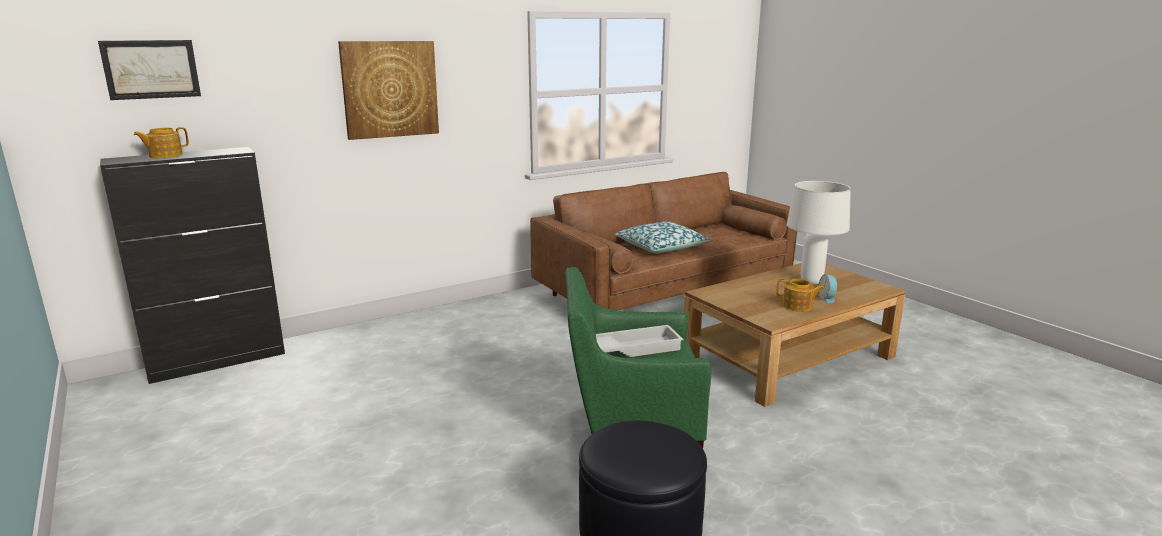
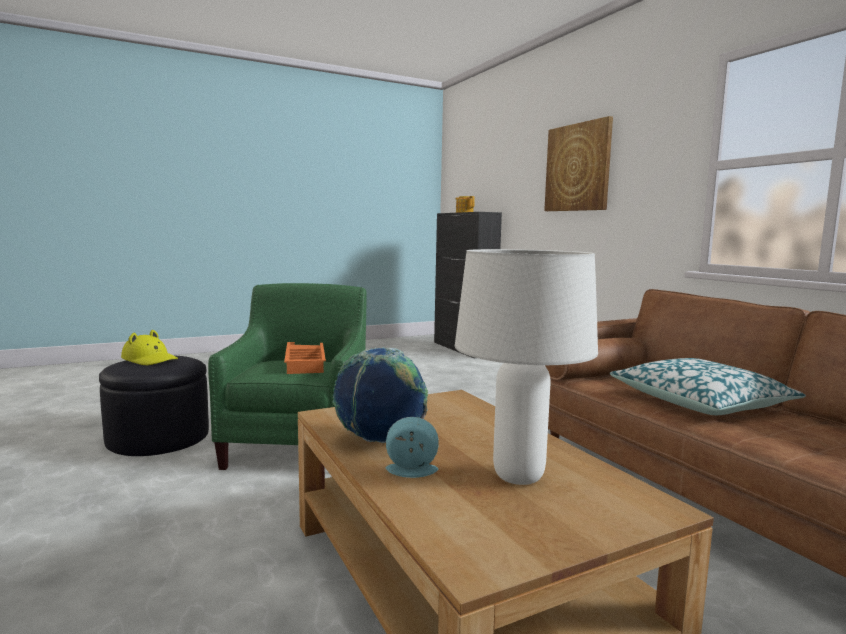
camera: 95 degrees right, 10 degrees down
(151, 69) = (478, 162): picture -> none
(631, 453) = (150, 359): none -> yellow hat
(634, 347) = (306, 362): white tray -> orange tray
(798, 306) = (380, 440): teapot -> globe

